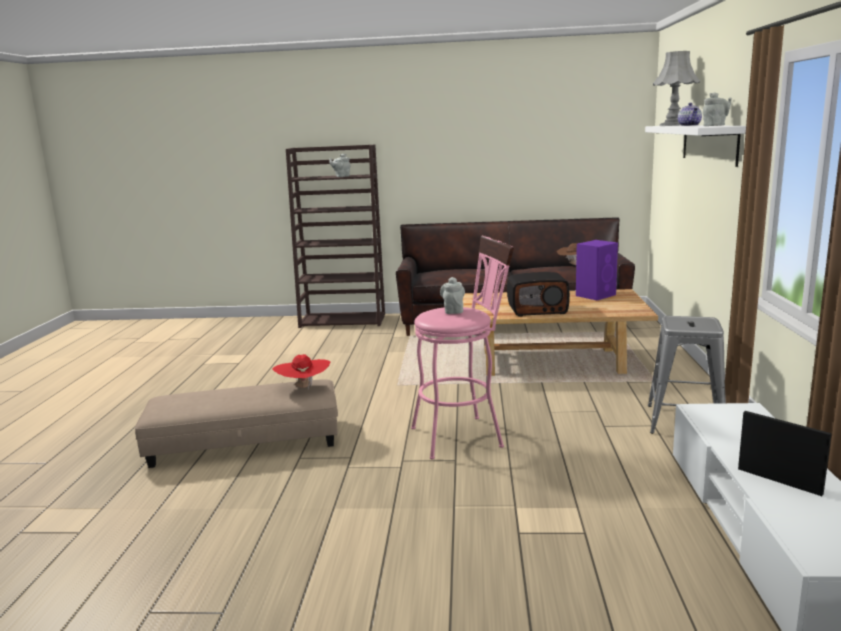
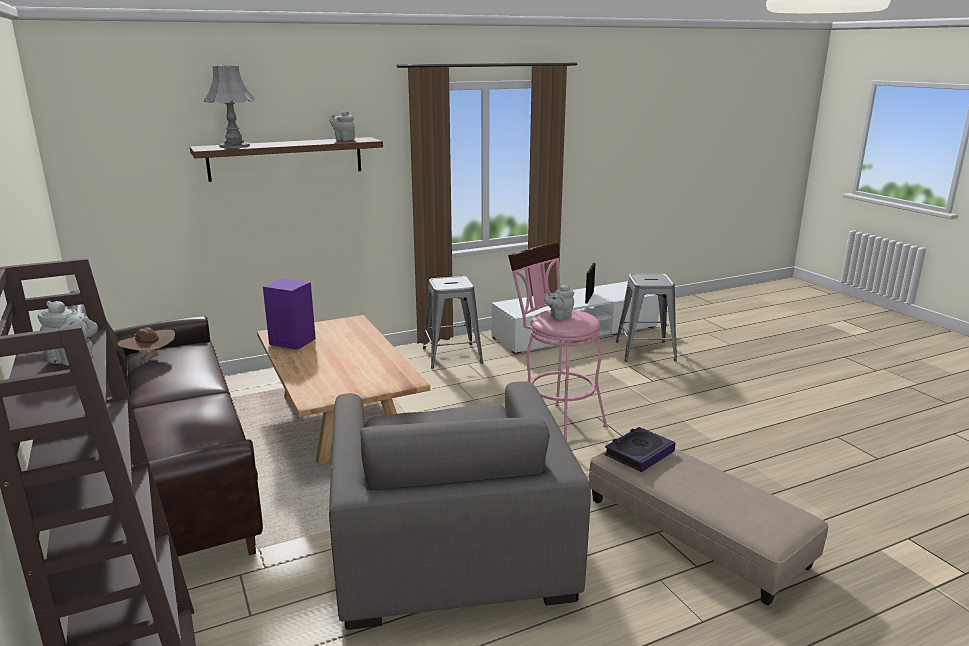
camera: 120 degrees left, 5 degrees up
(303, 387) = (639, 453): red hat -> book
(356, 372) = (448, 538): none -> grey armchair
(537, 310) = (369, 357): radio -> none
(644, 575) = (645, 351): none -> grey stool
(689, 125) = (288, 143): teapot -> none
(709, 143) = (286, 159): white shelf -> brown shelf

